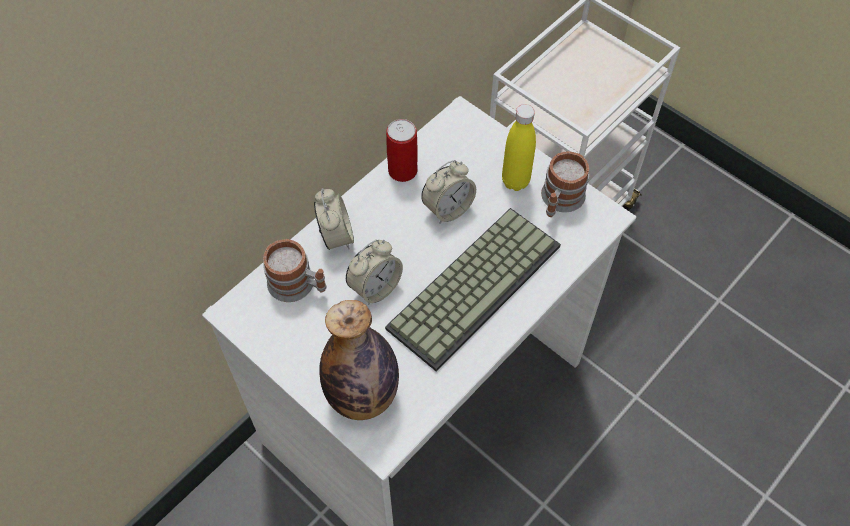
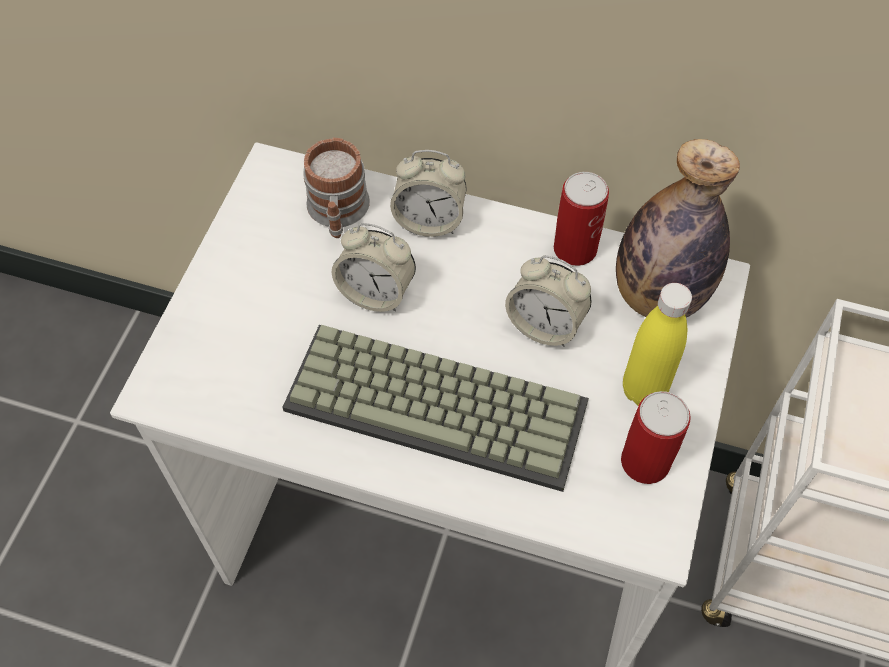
camera: 65 degrees right, 0 degrees up
(336, 236) = (429, 220): alarm clock -> alarm clock turned 45 degrees clockwise
(362, 395) = (214, 343): bottle -> bottle (658, 296)
(559, 201) = (645, 461): mug -> can

